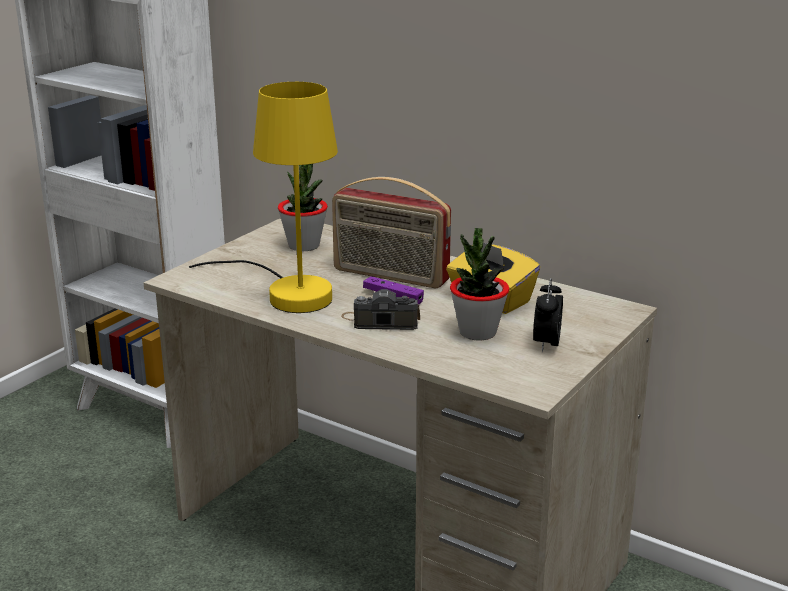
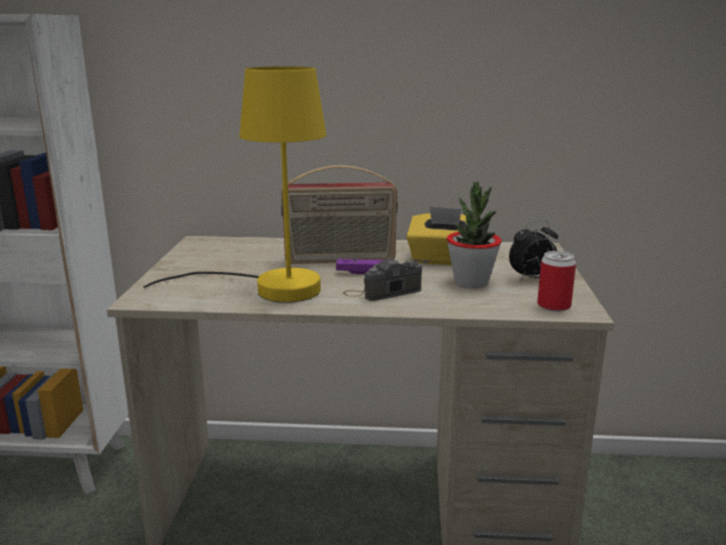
camera: 30 degrees left, 5 degrees down
(304, 246) = (234, 253): potted plant -> none
(517, 378) = (553, 306): none -> can
(546, 344) = (532, 279): alarm clock -> alarm clock turned 90 degrees counterclockwise

